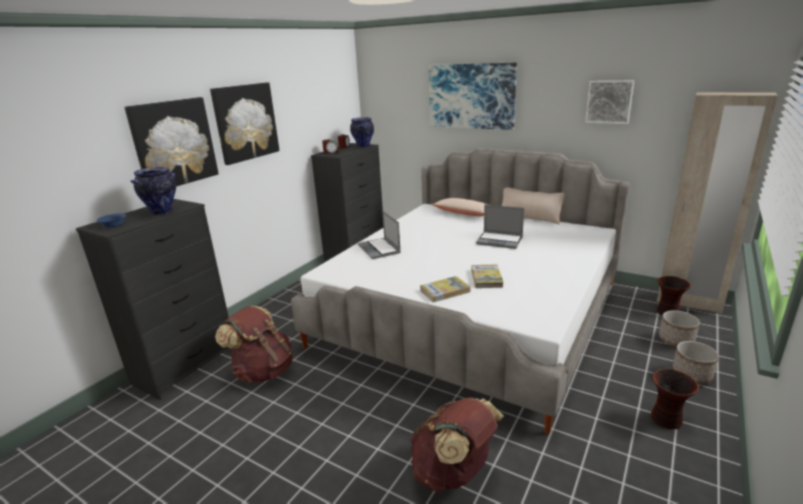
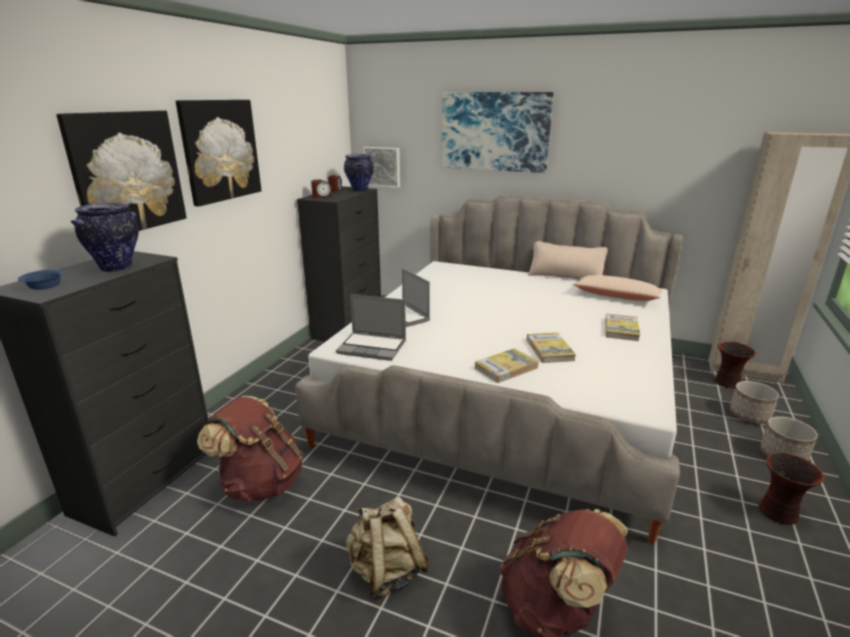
camera: 10 degrees left, 0 degrees up
(336, 437) = (386, 572): none -> beige backpack
(464, 213) = (487, 272): beige pillow -> beige pillow (616, 296)
(500, 241) = (544, 304): laptop -> laptop (373, 347)
(555, 263) = (621, 329): none -> book
(609, 102) = (662, 141): picture -> picture (382, 167)

